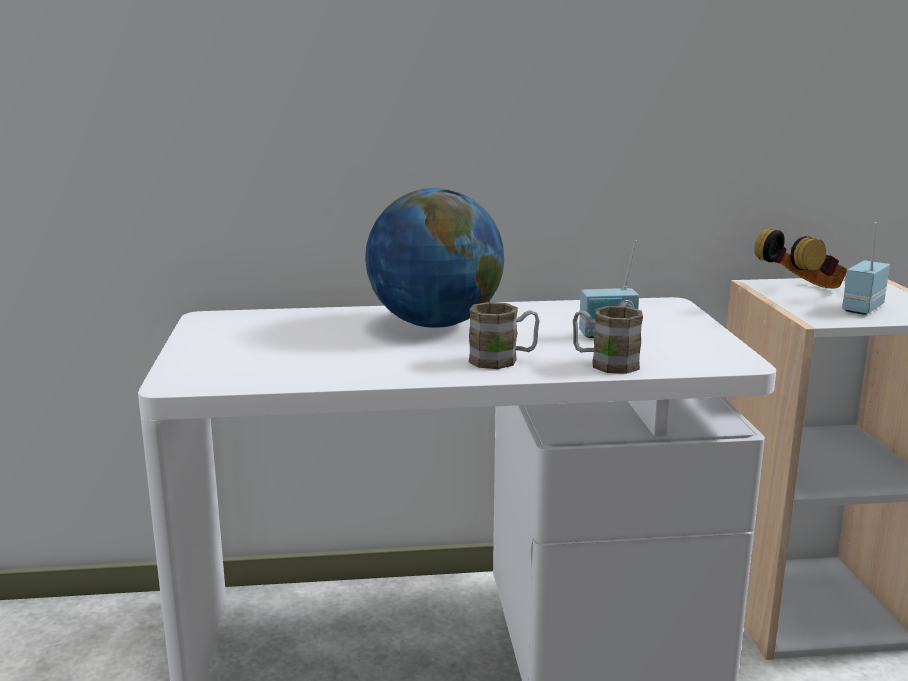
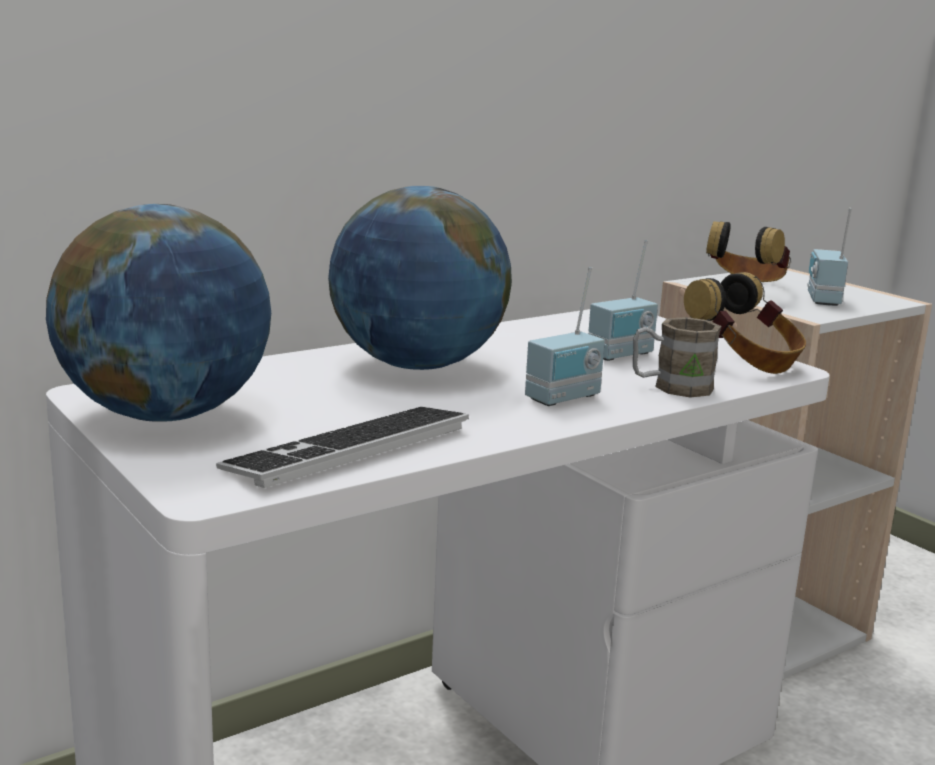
camera: 30 degrees left, 0 degrees up
(226, 335) = (166, 415): none -> globe
(299, 371) = (349, 449): none -> keyboard
(503, 360) = (565, 398): brown mug -> radio
(709, 353) = (745, 362): none -> headphones

